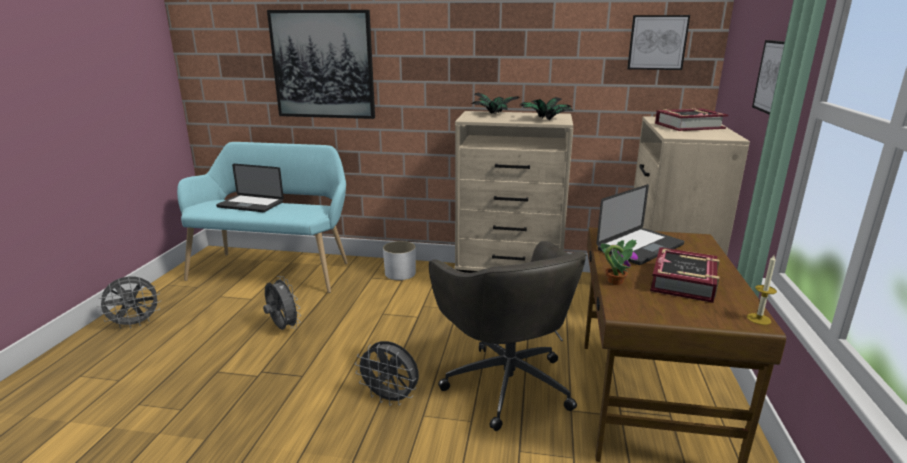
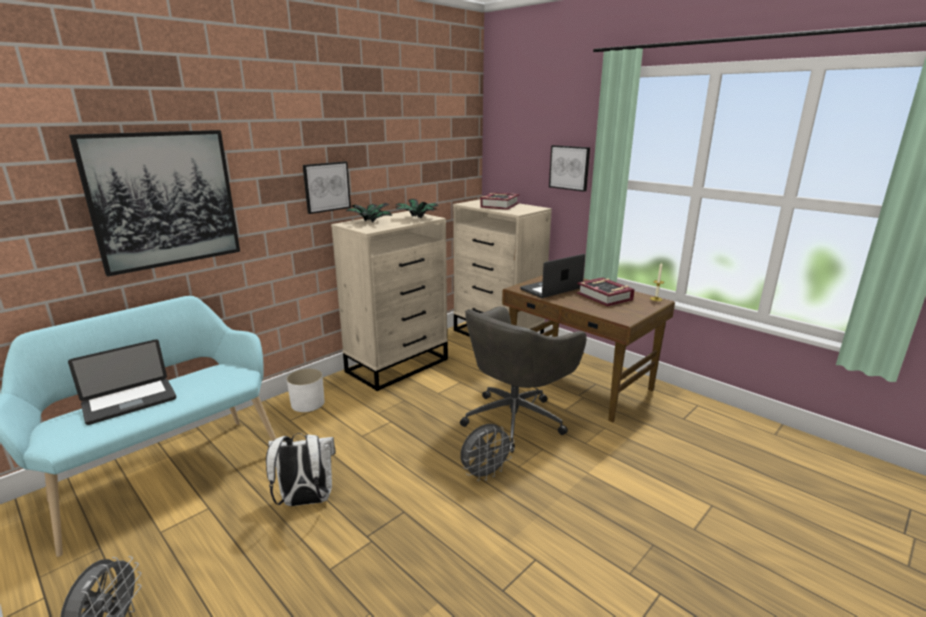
camera: 55 degrees left, 0 degrees up
(283, 328) = (305, 501): grey fan -> white backpack
(506, 382) = (516, 419): grey office chair -> grey office chair turned 120 degrees clockwise
(614, 281) = (587, 309): potted plant -> none
(640, 247) = (551, 289): laptop -> laptop turned 120 degrees counterclockwise
(657, 42) = (450, 148): picture -> picture (326, 187)

